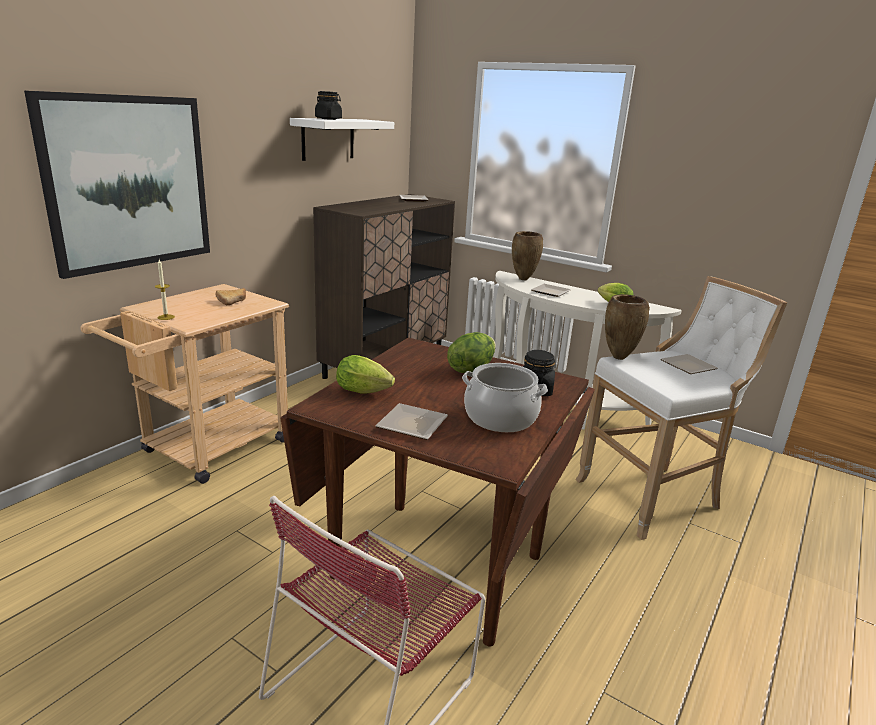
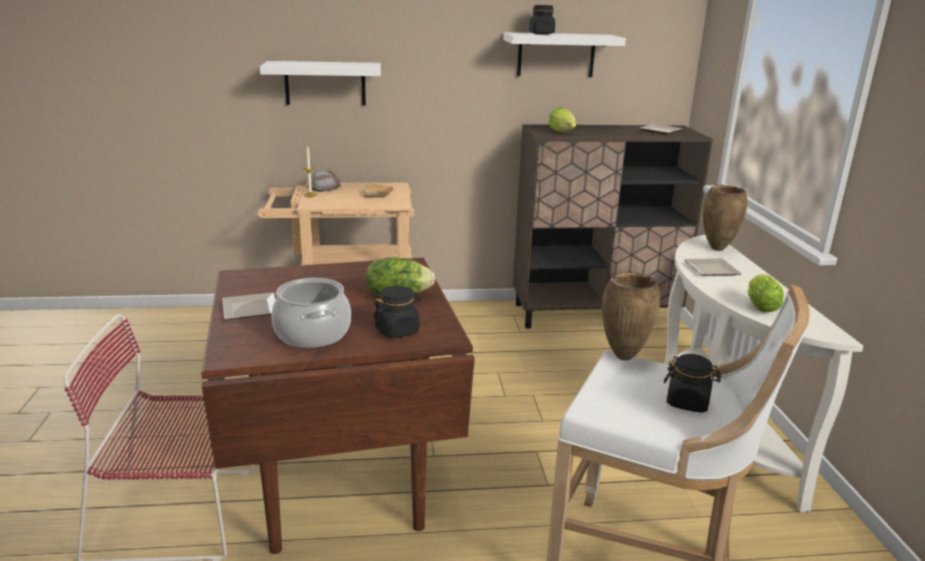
camera: 50 degrees right, 0 degrees up
(128, 183) = (325, 83): picture -> white shelf
(158, 307) = (323, 187): none -> bread
(366, 392) = (285, 279): lettuce -> lettuce (563, 133)
(688, 367) = (688, 402): plate -> black jar

